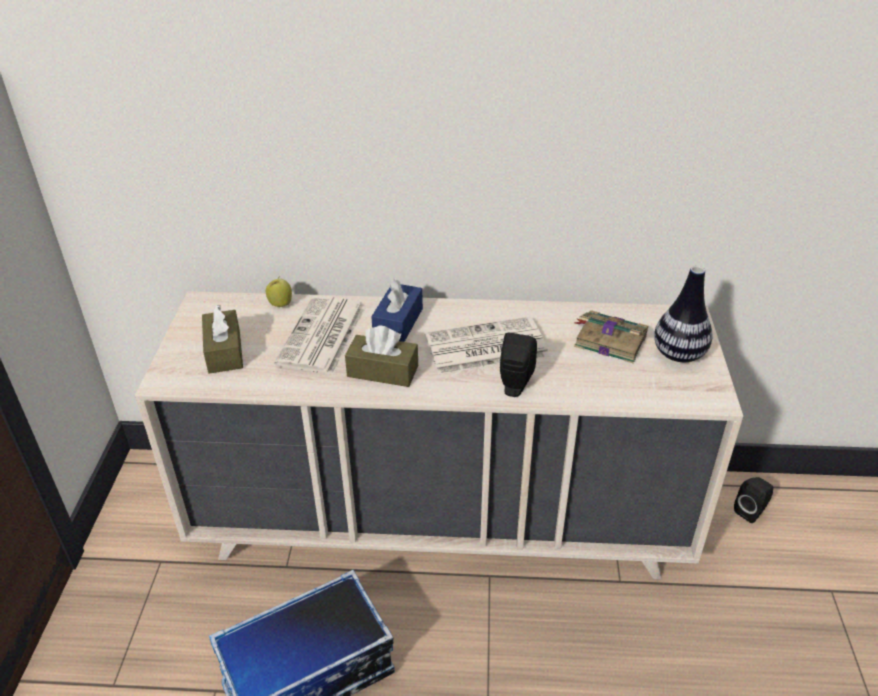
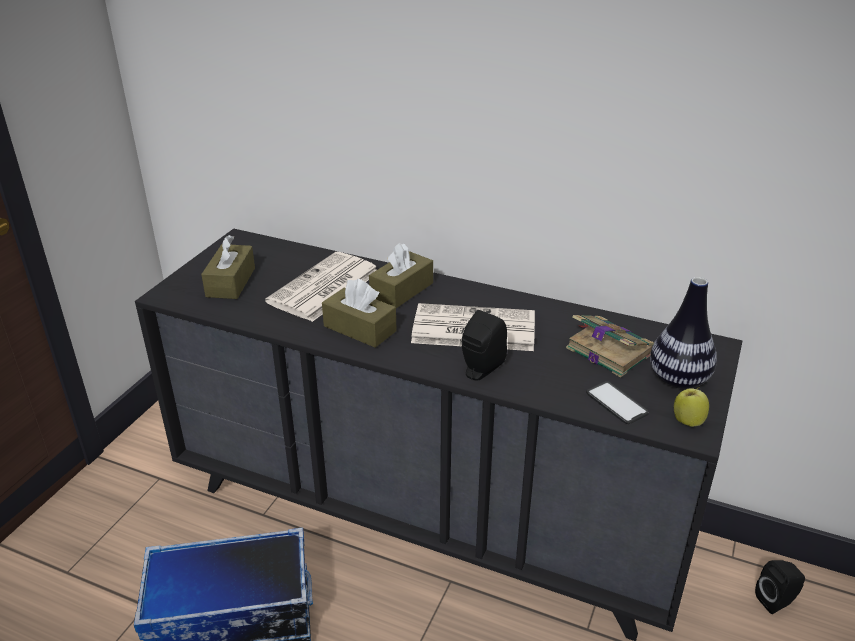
camera: 20 degrees right, 5 degrees down
(280, 304) = (305, 254): apple -> apple (687, 421)
(398, 323) = (402, 290): blue tissue box -> brown tissue box
(441, 520) = (429, 513): beige dresser -> black dresser
(642, 388) = (616, 403): none -> phone

